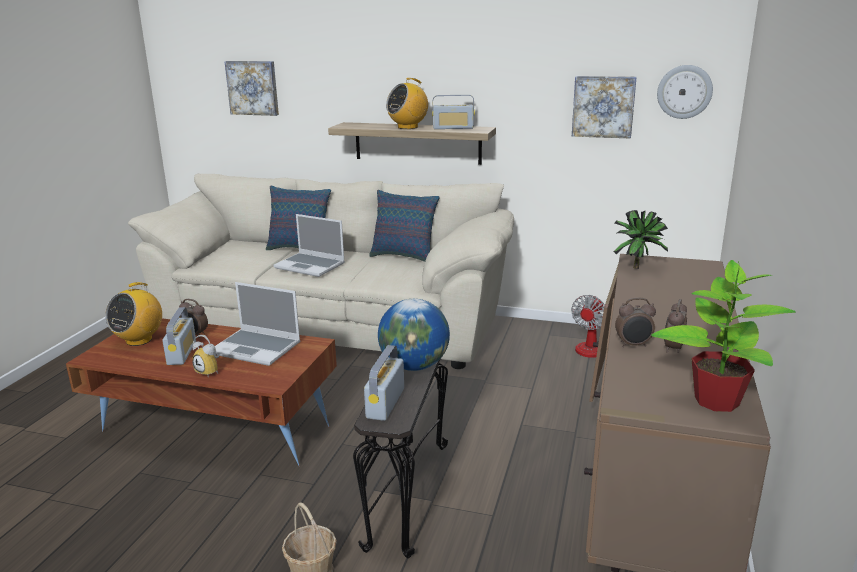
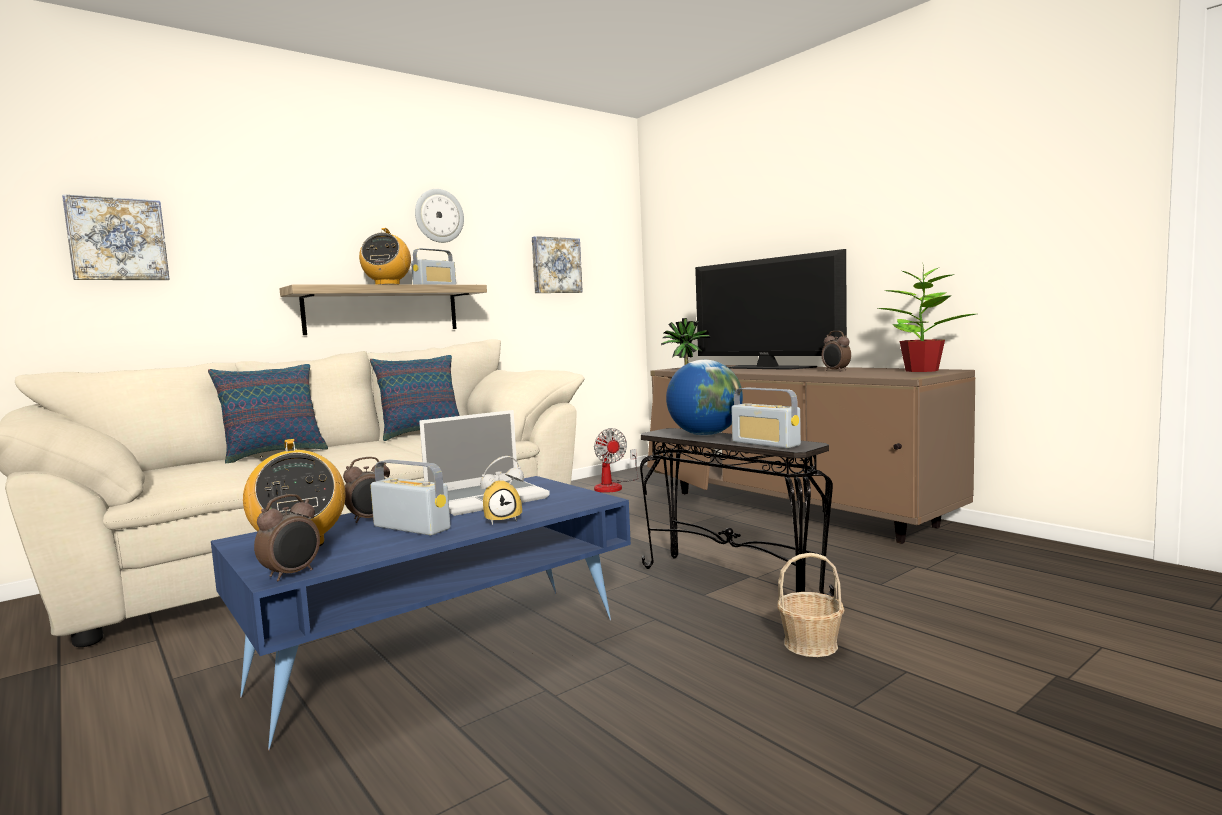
camera: 55 degrees left, 15 degrees down
(216, 429) = (442, 654): brown coffee table -> blue coffee table
(311, 266) = (340, 455): laptop -> none
(633, 345) = (820, 373): alarm clock -> alarm clock (292, 574)
(684, 92) = (608, 253): wall clock -> wall clock (439, 216)
(691, 302) = (767, 368): none -> television

